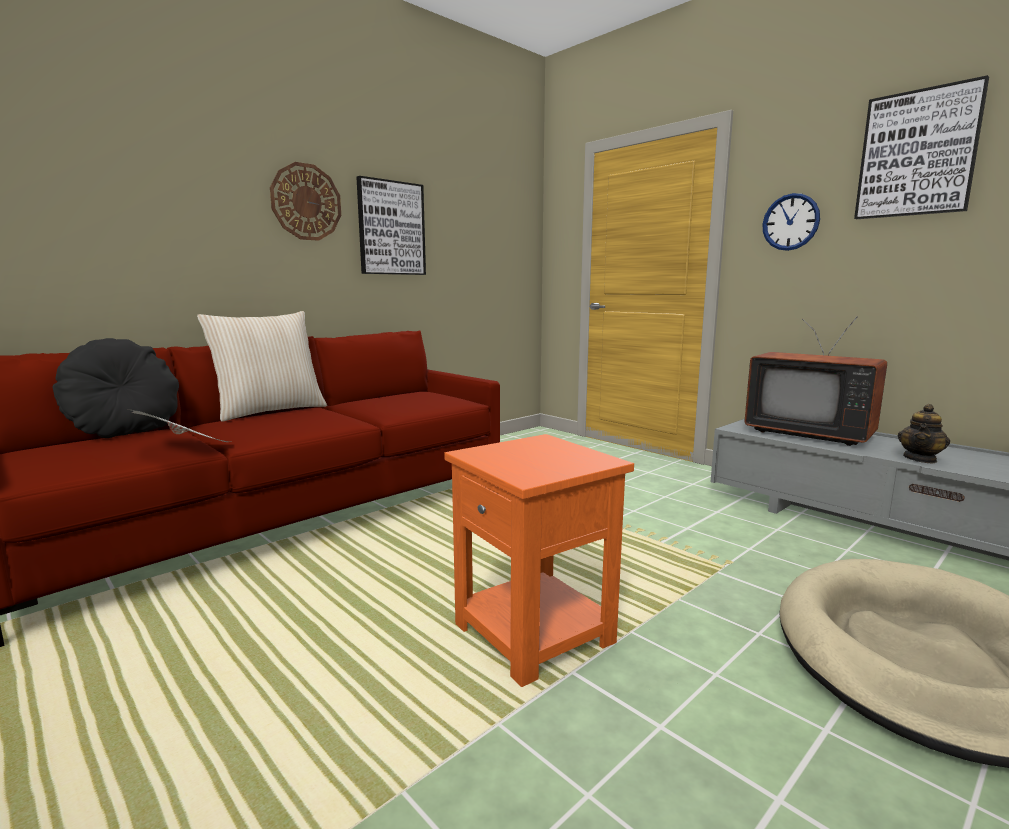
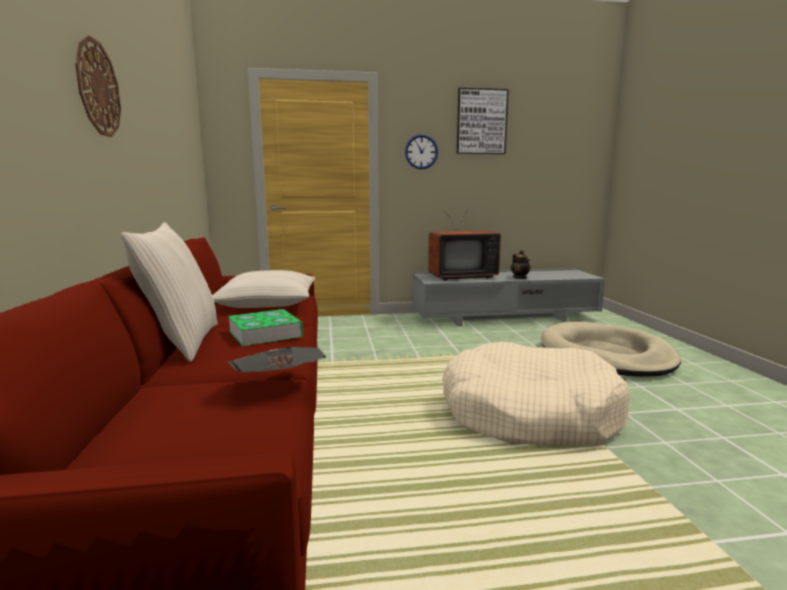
camera: 55 degrees left, 0 degrees up
(126, 433) = (133, 407): black pillow -> none
(313, 419) = (265, 333): none -> book
(391, 228) = (144, 128): picture -> none
(414, 400) = (267, 302): none -> beige pillow
(535, 634) = (529, 414): orange side table -> beige dog bed

